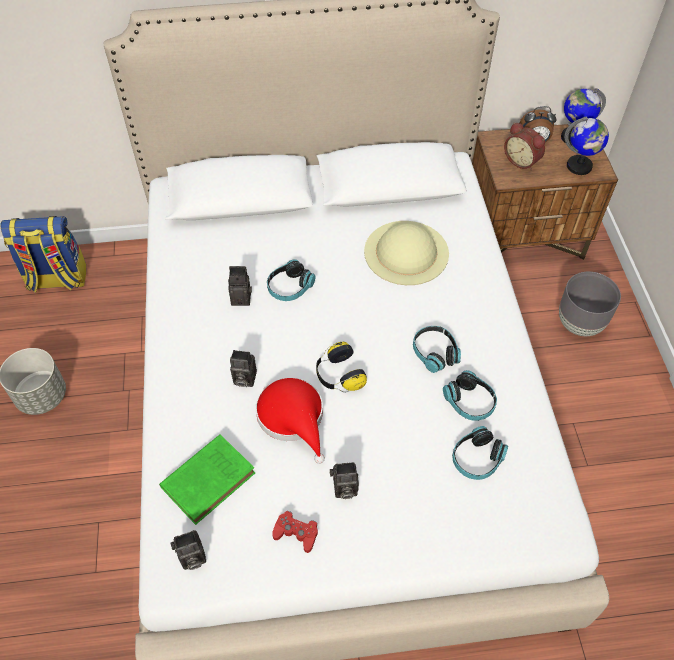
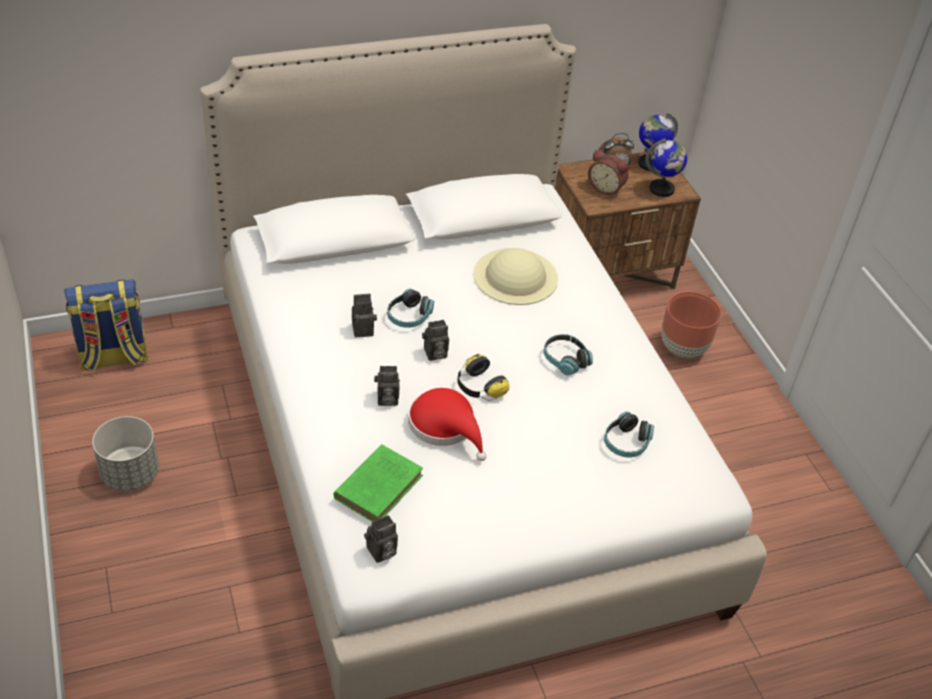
camera: 15 degrees left, 10 degrees down
(296, 533) = (475, 521): red game controller -> none
(344, 489) = (510, 480): camera -> camera (434, 354)
(469, 402) = (608, 397): headphones -> none
(579, 323) = (683, 348): grey planter -> brown planter

